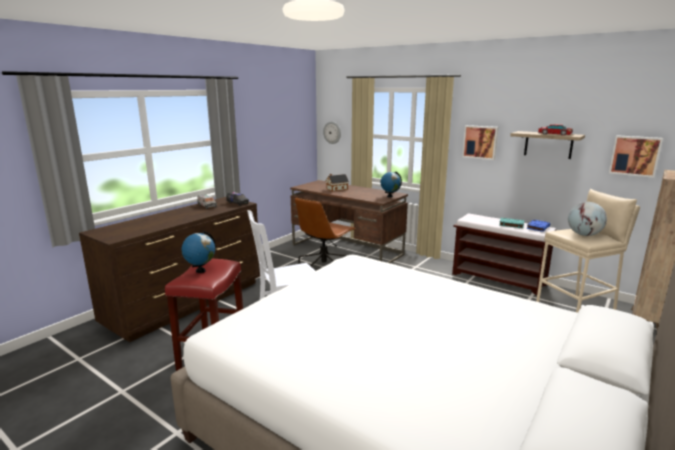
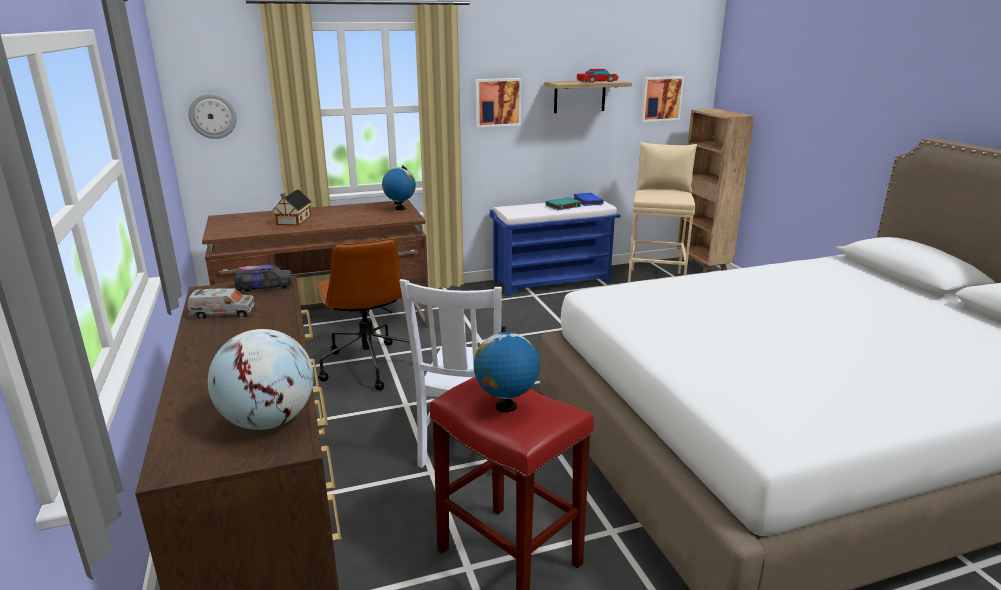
camera: 55 degrees left, 5 degrees up
(499, 279) = (553, 281): brown bench -> blue bench
(584, 235) = (665, 194): globe -> globe (268, 421)

